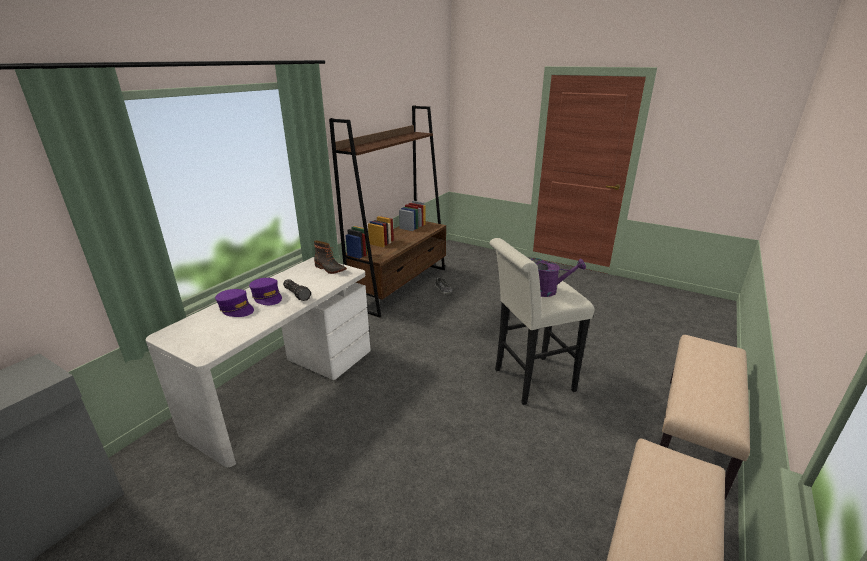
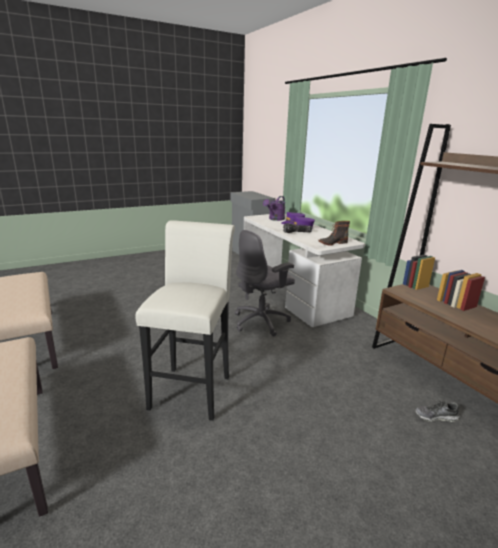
camera: 120 degrees right, 5 degrees down
(382, 386) = (261, 322): none -> grey office chair
(548, 291) = (185, 292): purple watering can -> purple watering can (275, 219)

